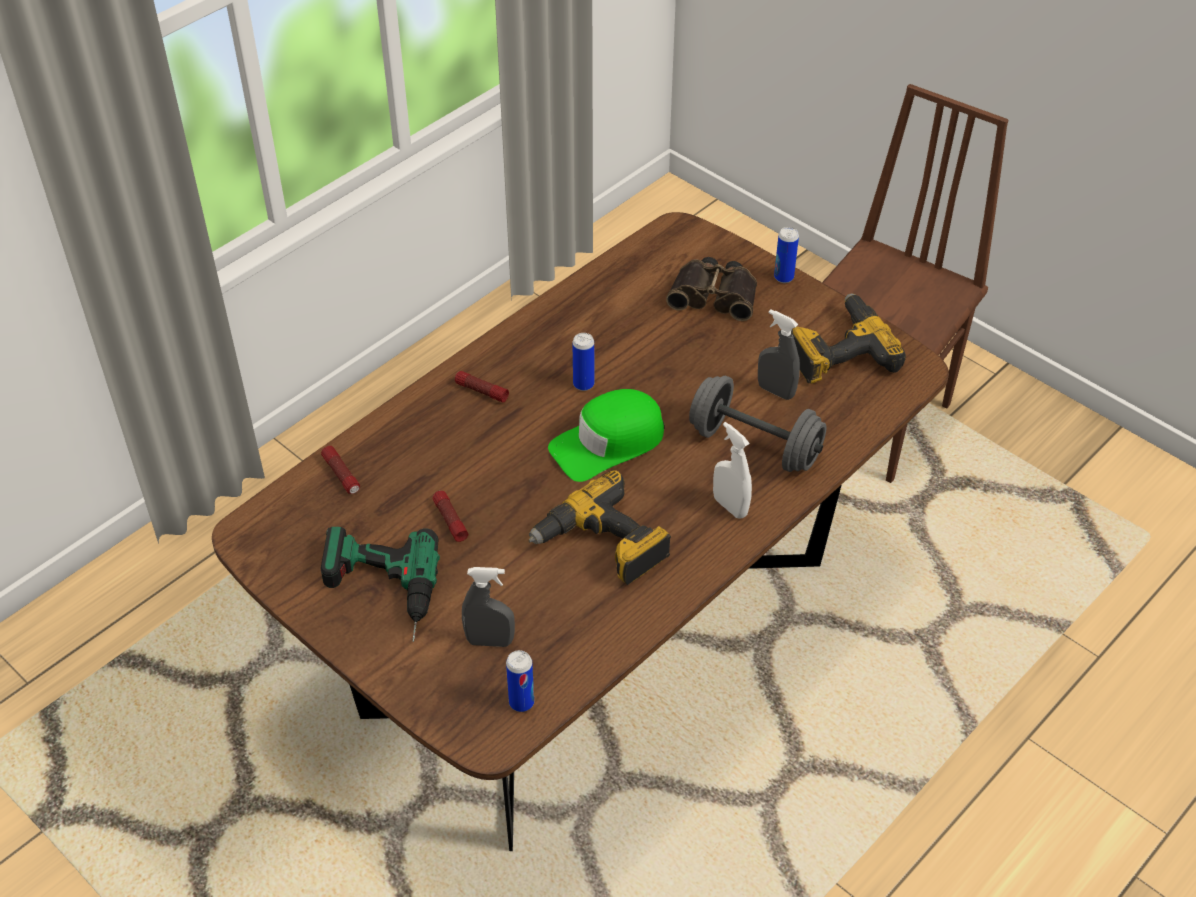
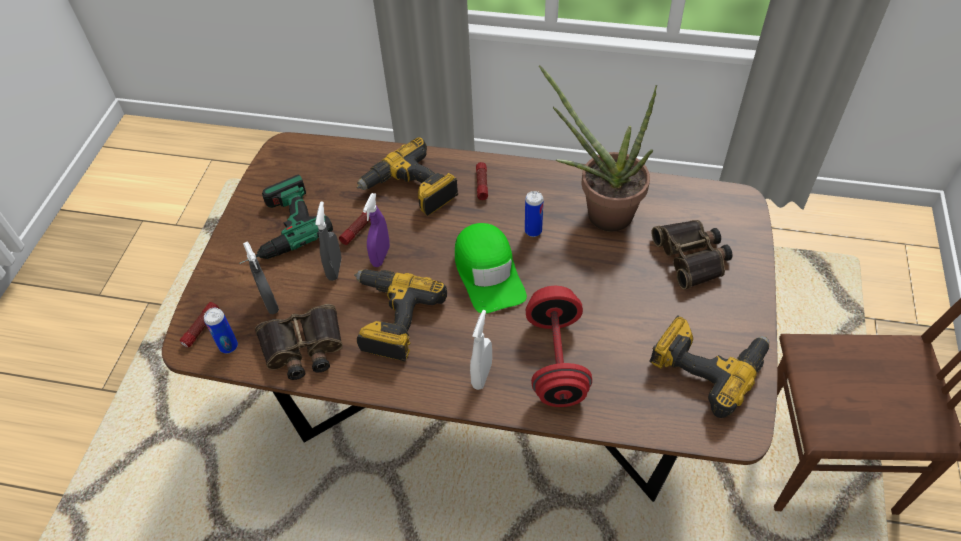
camera: 60 degrees right, 5 degrees up
(341, 475) = (359, 161): flashlight -> flashlight (201, 328)
(433, 451) = (411, 190): none -> power drill
(507, 517) = (380, 256): none -> purple spray bottle
(580, 635) = (303, 348): none -> binoculars
(603, 325) = (599, 212): none -> potted plant
(608, 443) = (488, 273): green cap -> green cap turned 135 degrees counterclockwise
(754, 445) = (556, 360): grey dumbbell -> red dumbbell
(775, 391) = (625, 345): grey spray bottle -> grey spray bottle (334, 269)
(783, 277) = (755, 289): can -> none

